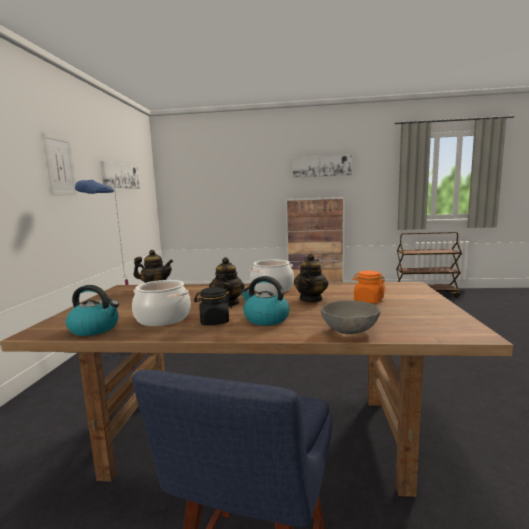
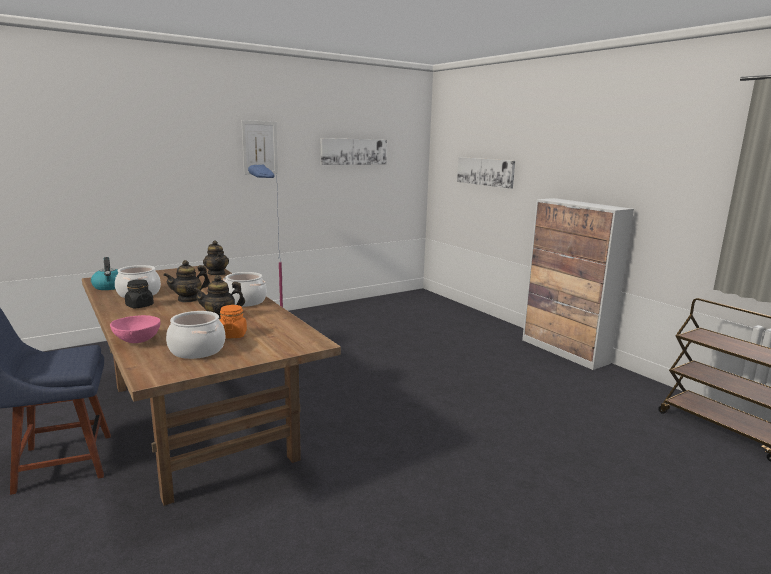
camera: 50 degrees right, 5 degrees up
(265, 319) = (154, 316): kettle -> none
(321, 166) = (611, 152): picture -> picture (485, 172)
(350, 331) = (138, 341): grey bowl -> pink bowl
(401, 313) = (196, 350): none -> cooking pot

